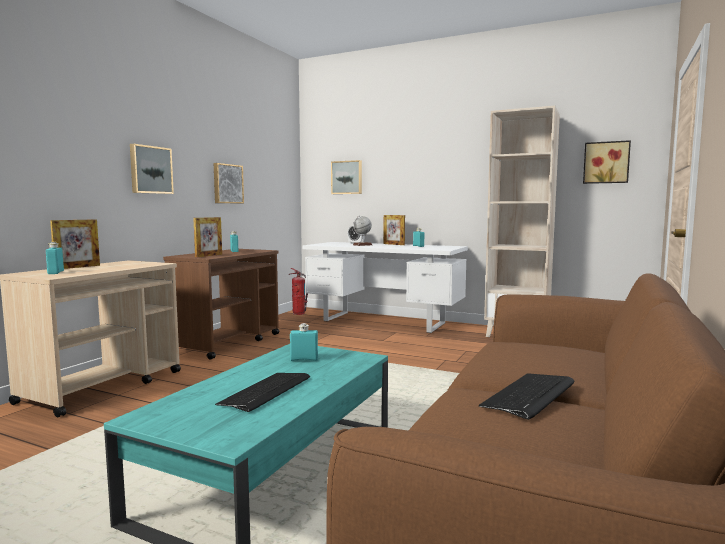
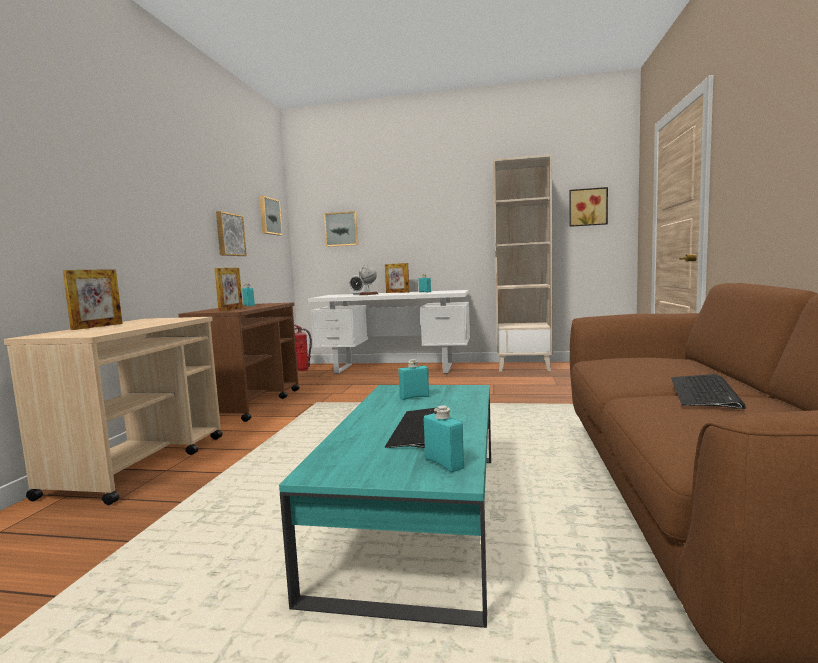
camera: 15 degrees left, 0 degrees up
(55, 272) = (82, 332): turquoise bottle -> turquoise bottle (444, 463)
(150, 170) = (157, 216): picture -> picture (269, 216)

